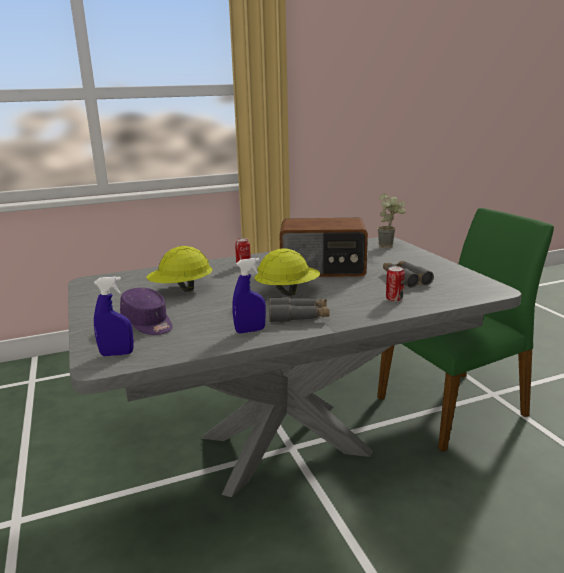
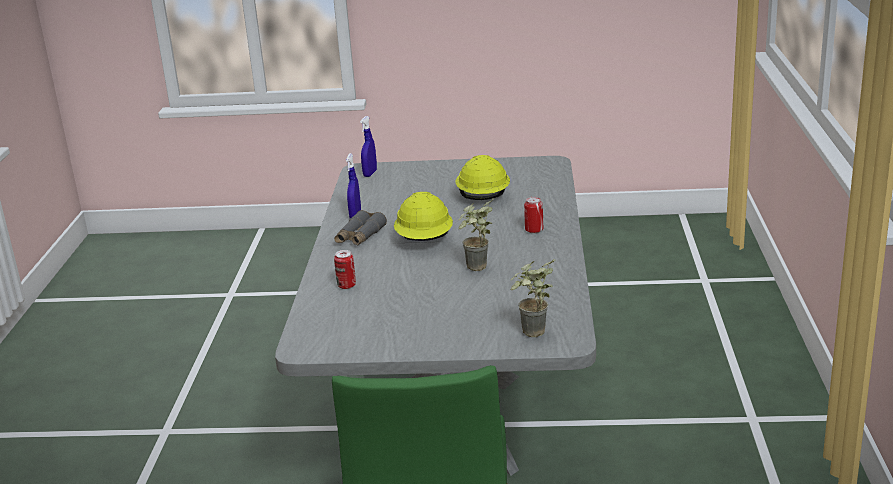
camera: 115 degrees right, 5 degrees up
(148, 324) = (413, 183): purple cap -> none
(323, 269) = (476, 270): radio -> potted plant
(405, 279) = (394, 308): grey binoculars -> none

